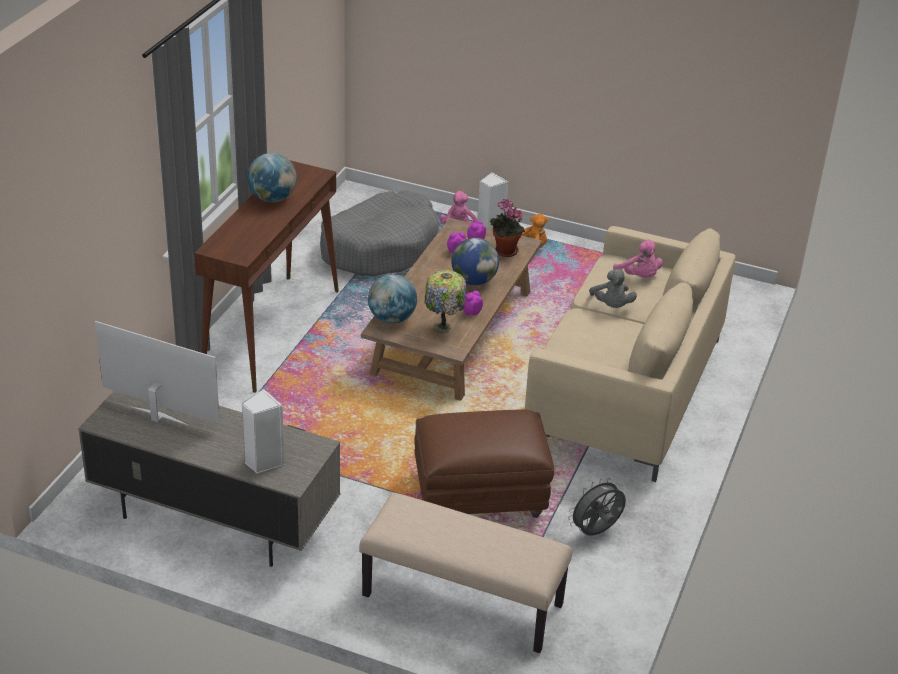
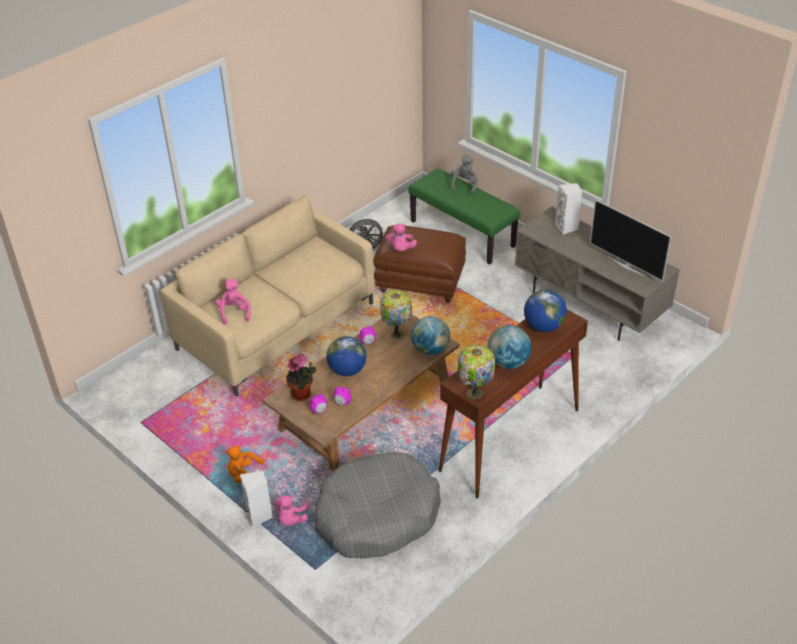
camera: 155 degrees left, 5 degrees up
(245, 237) = (543, 326): none -> globe
(297, 168) = (474, 394): none -> table lamp
(461, 601) = (463, 234): beige bench -> green bench
(503, 412) = (401, 249): none -> pink plush toy
(611, 306) = (276, 293): grey plush toy -> grey plush toy (464, 185)

